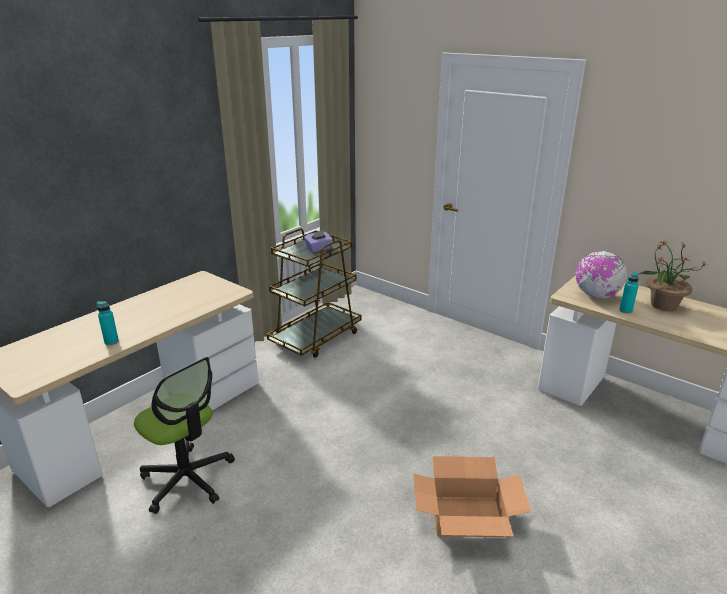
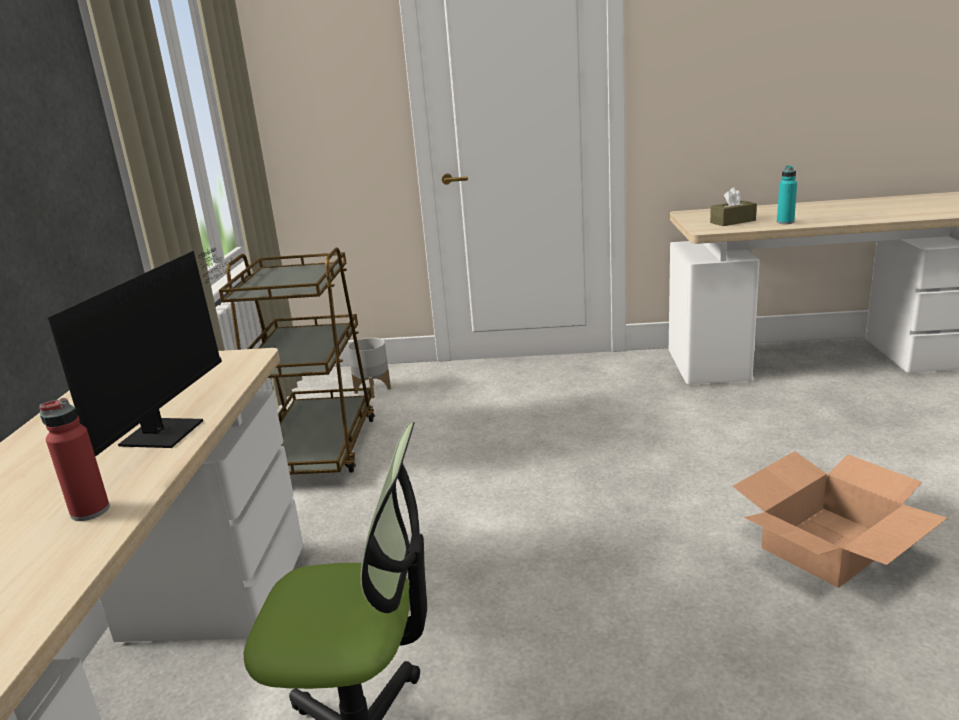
camera: 35 degrees left, 5 degrees down
(111, 342) = (90, 511): turquoise bottle -> red bottle
(170, 317) = (171, 428): none -> monitor
(319, 249) = (298, 276): purple tissue box -> none
(376, 315) = (373, 390): none -> grey planter
(596, 296) = (732, 221): globe -> brown tissue box
(662, 305) = (803, 210): potted plant -> none

